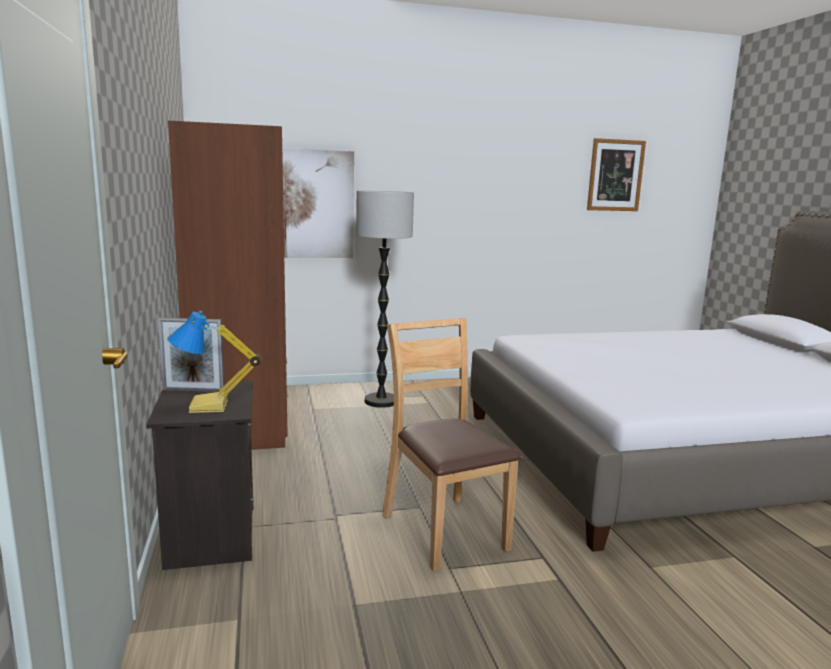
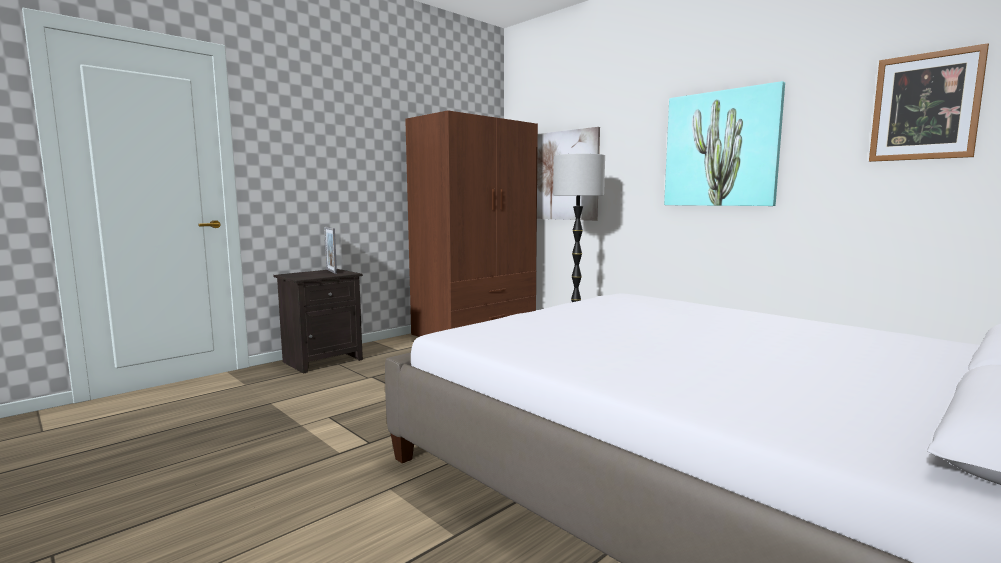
camera: 60 degrees right, 5 degrees down
(209, 407) = (307, 275): table lamp -> none
(444, 531) = (380, 406): brown chair -> none
(485, 190) = (721, 149): none -> picture

